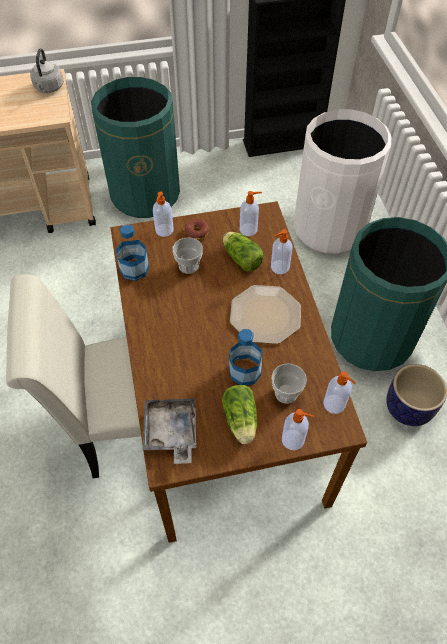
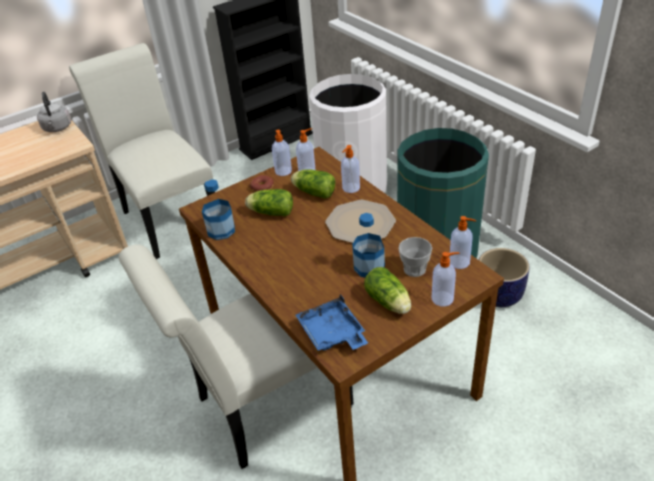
camera: 20 degrees left, 15 degrees down
(145, 194) = (169, 216): green trash can -> white chair
(164, 231) = (231, 195): soap dispenser -> soap dispenser (283, 171)
(171, 432) = (332, 334): grey tray -> blue tray
(188, 266) = (270, 212): cup -> lettuce

